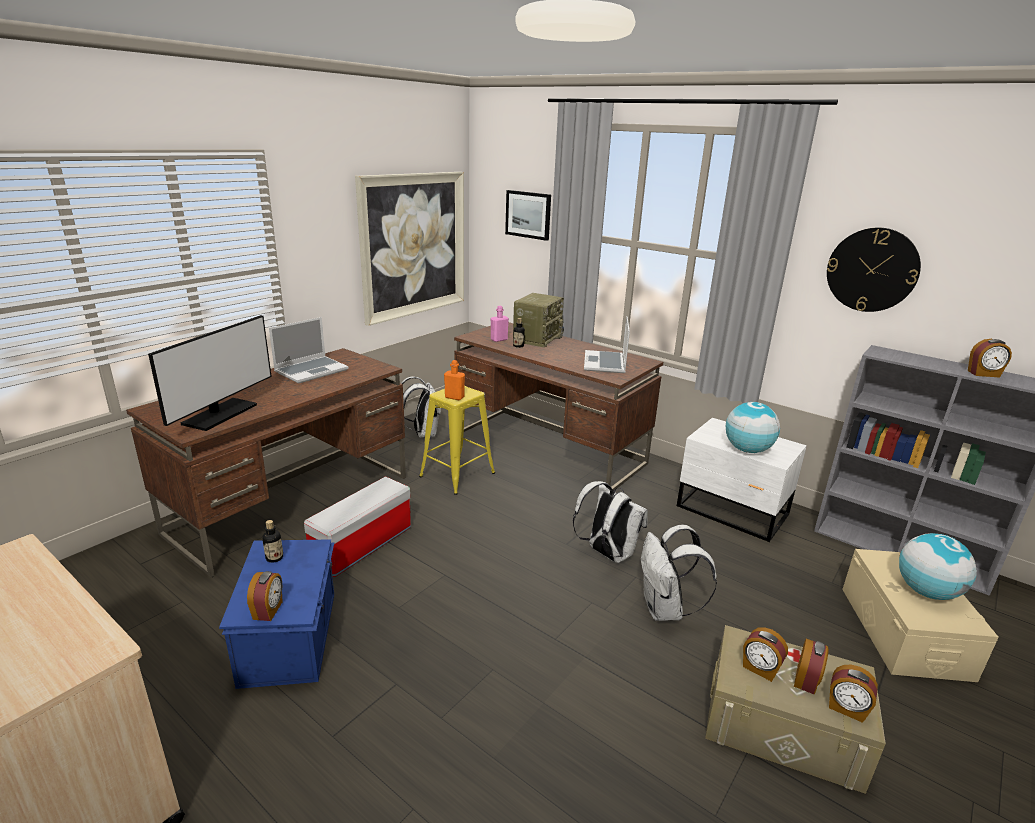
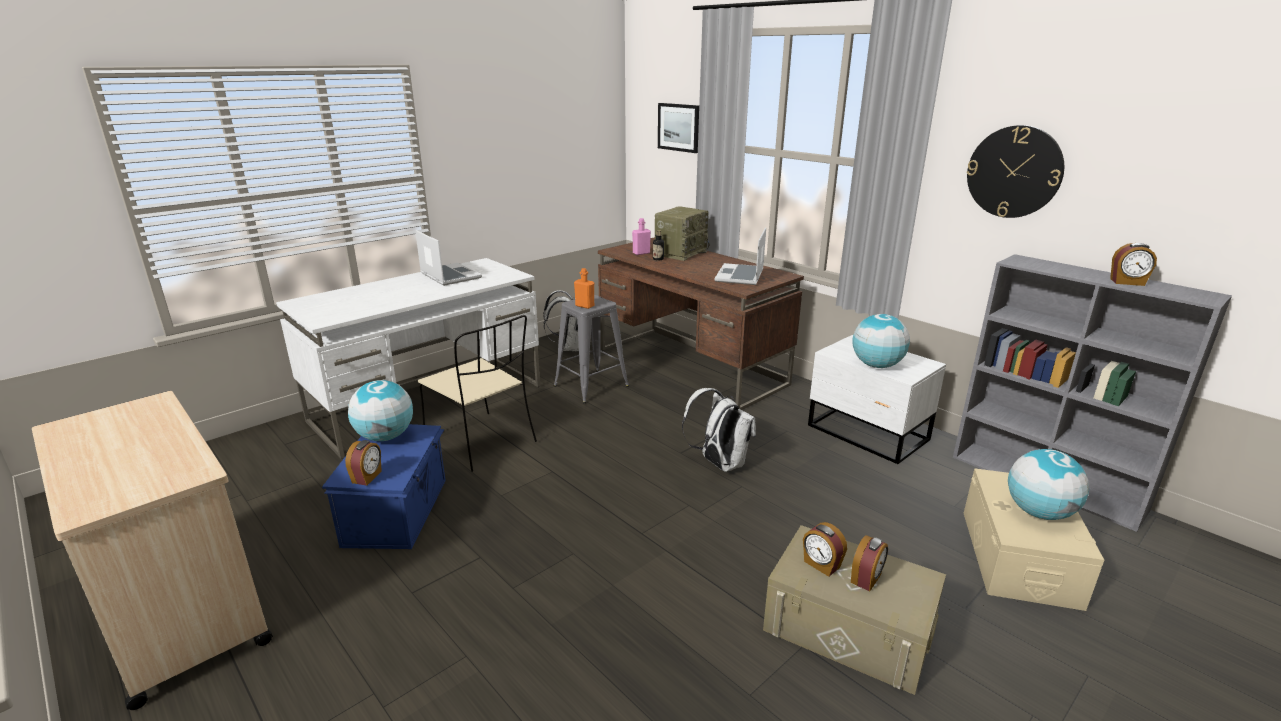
camera: 10 degrees right, 0 degrees up
(220, 414) = (353, 308): monitor -> none
(274, 558) = (385, 437): bottle -> globe
(293, 504) = (430, 403): brown desk -> white desk
(311, 370) = (449, 276): laptop -> laptop turned 90 degrees counterclockwise
(362, 546) = (482, 442): storage box -> beige chair
(413, 245) = (564, 160): picture -> none
(457, 475) = (591, 386): yellow stool -> grey stool
(665, 610) = (761, 517): white backpack -> none
(846, 708) = (898, 606): alarm clock -> none

